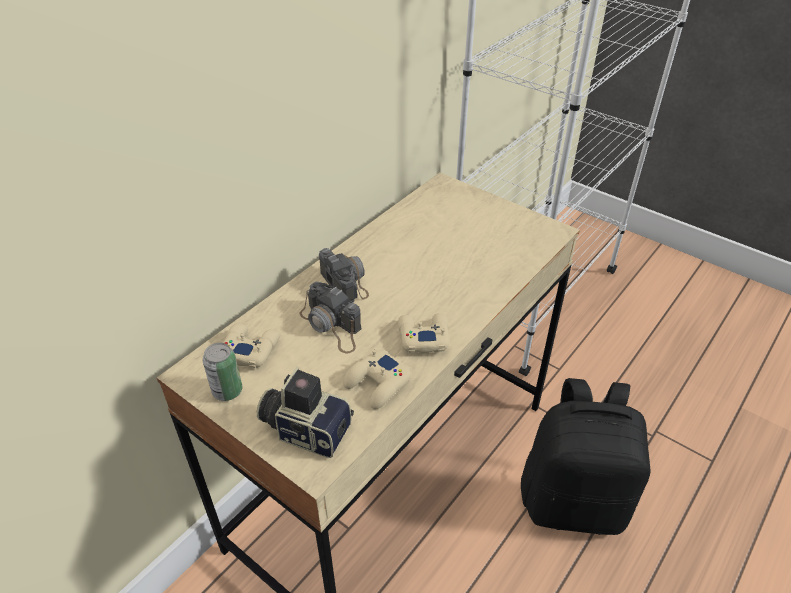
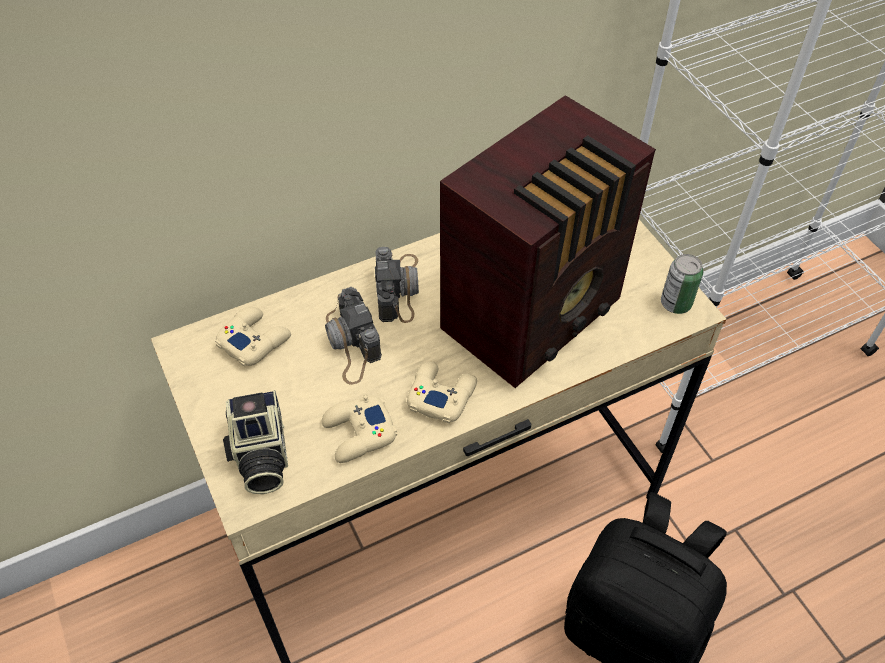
camera: 25 degrees right, 10 degrees up
(227, 391) = (207, 381): can -> can (675, 303)
(306, 428) = (259, 455): camera -> camera turned 150 degrees counterclockwise
(455, 265) = (536, 315): none -> radio

